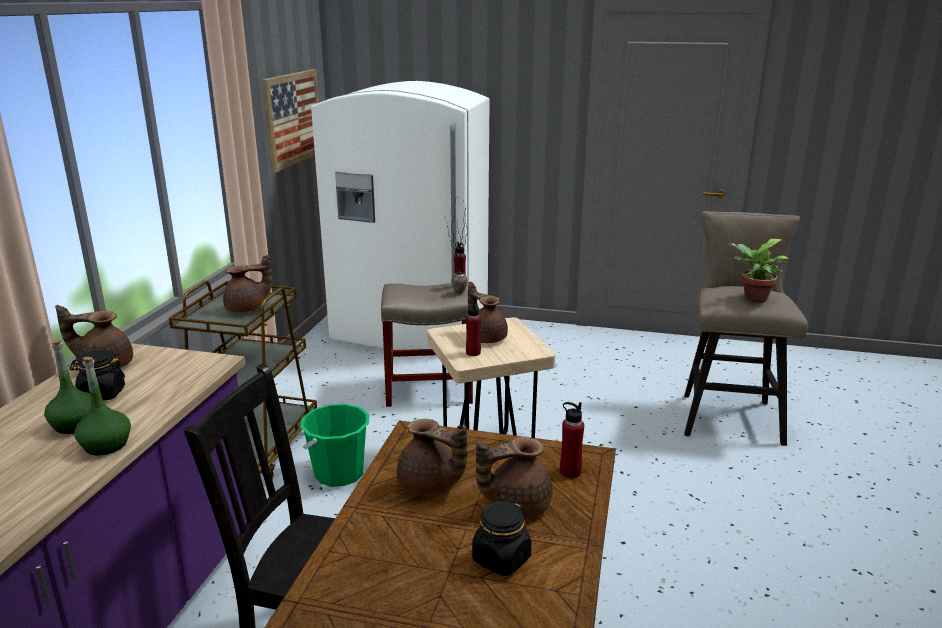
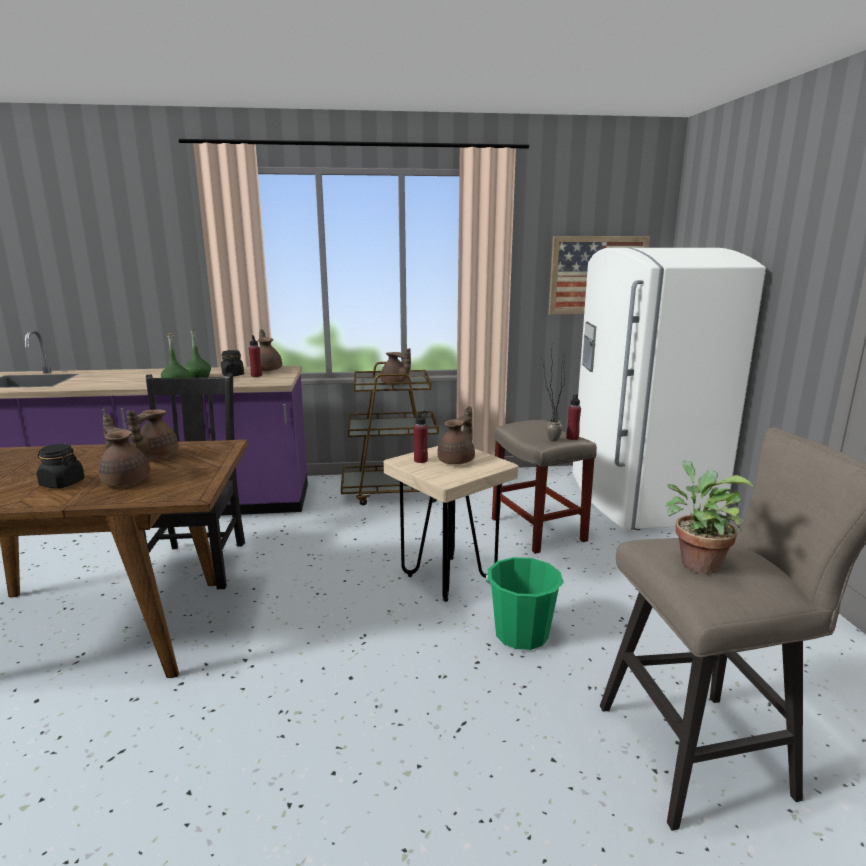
camera: 70 degrees right, 5 degrees down
(339, 473) = (384, 524): green bucket -> green bucket (521, 634)
(570, 472) = (169, 491): red bottle -> red bottle (256, 375)

